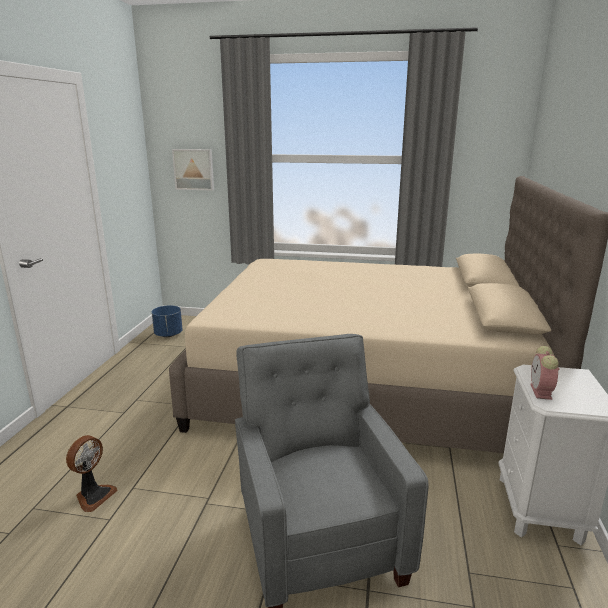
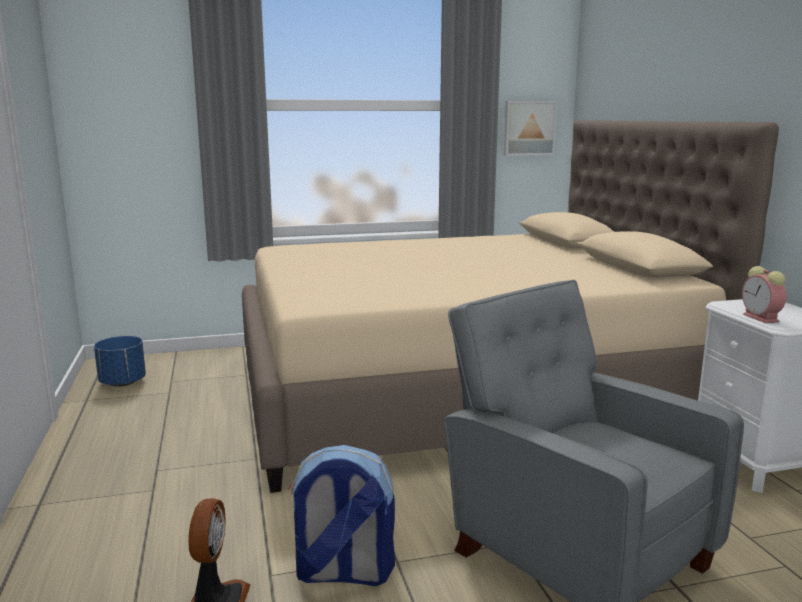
camera: 25 degrees left, 5 degrees down
(169, 500) = (342, 573): none -> backpack
(194, 169) = (137, 123): picture -> picture (528, 128)

